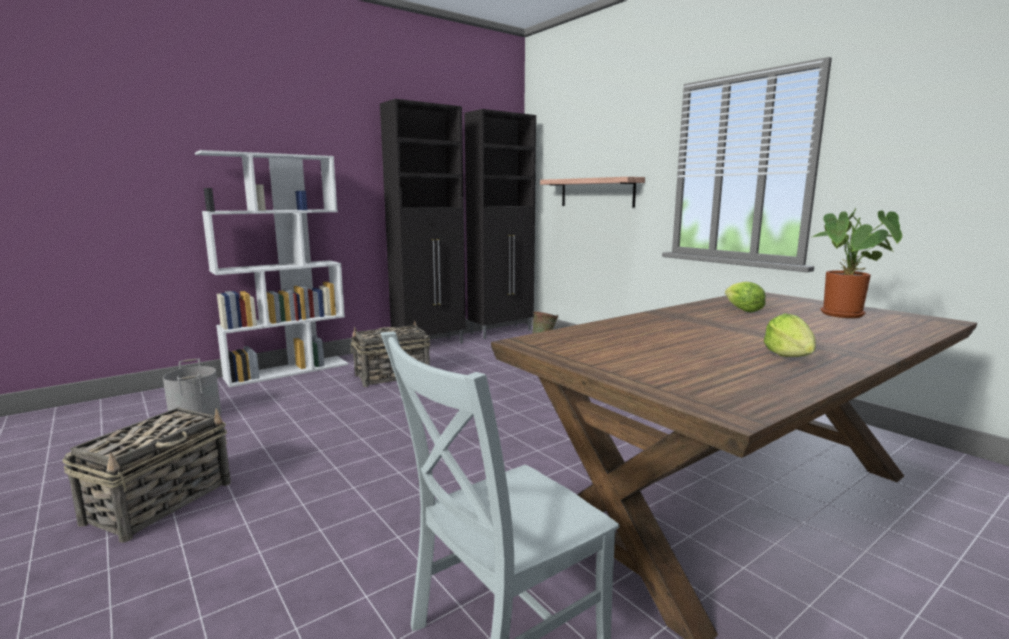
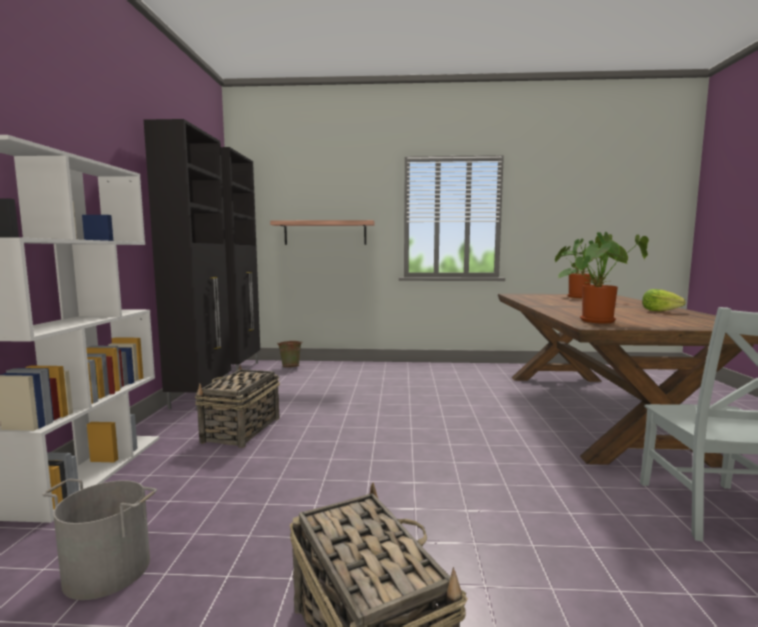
camera: 50 degrees left, 5 degrees down
(582, 341) = (597, 320): none -> potted plant
(742, 310) = (549, 300): lettuce -> none

